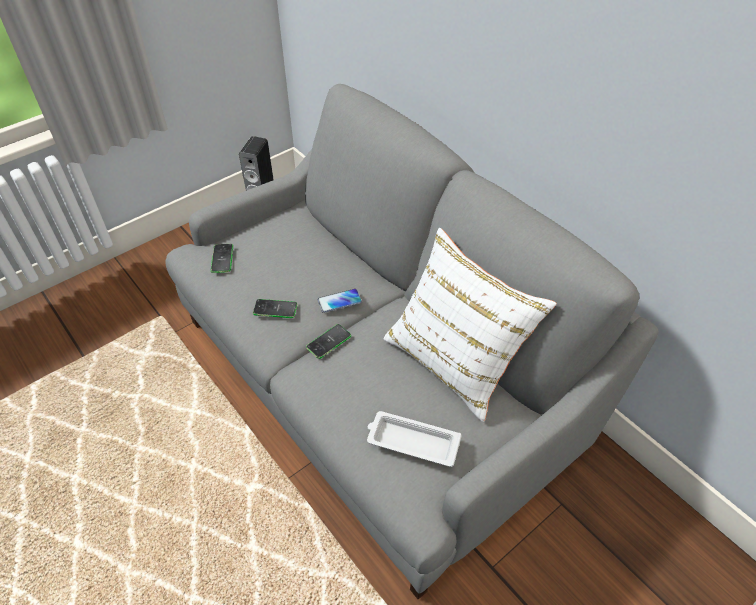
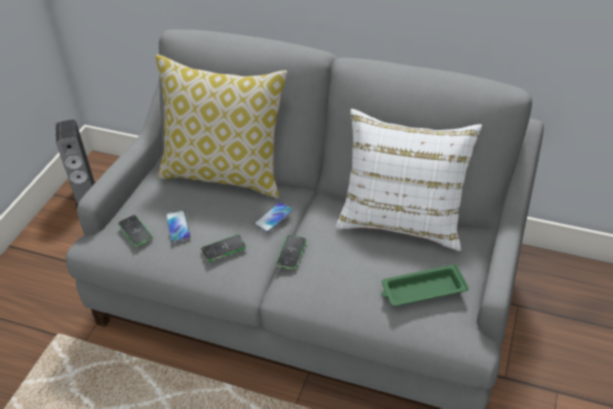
camera: 30 degrees left, 5 degrees down
(256, 271) = (178, 226): none -> phone
(333, 241) = (225, 174): none -> pillow
(411, 441) = (422, 290): white tray -> green tray

